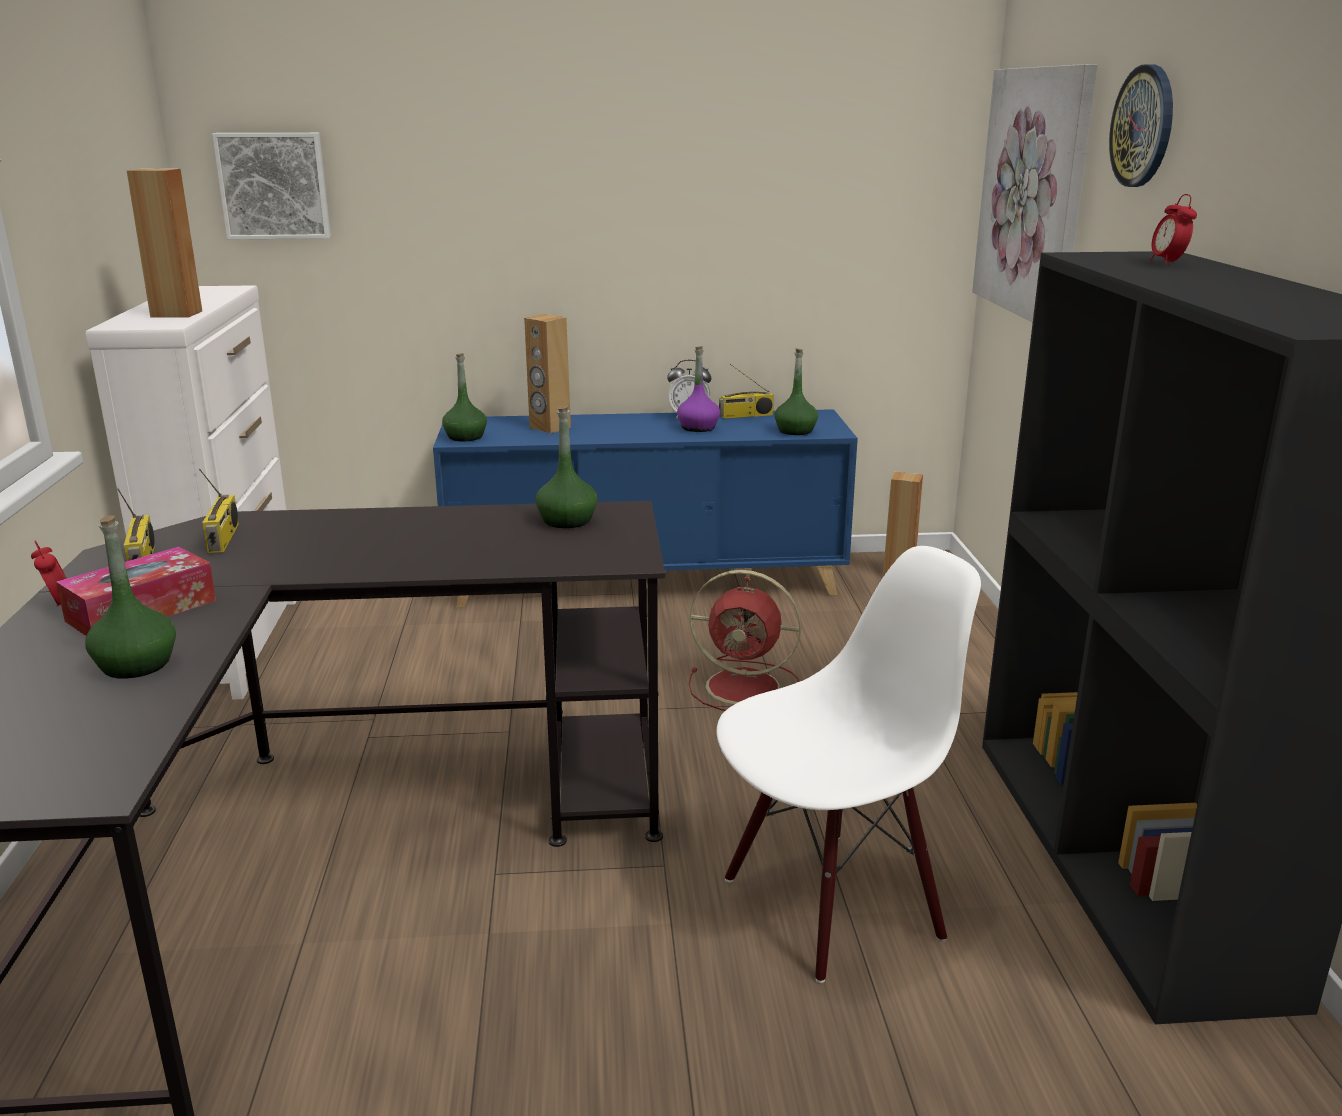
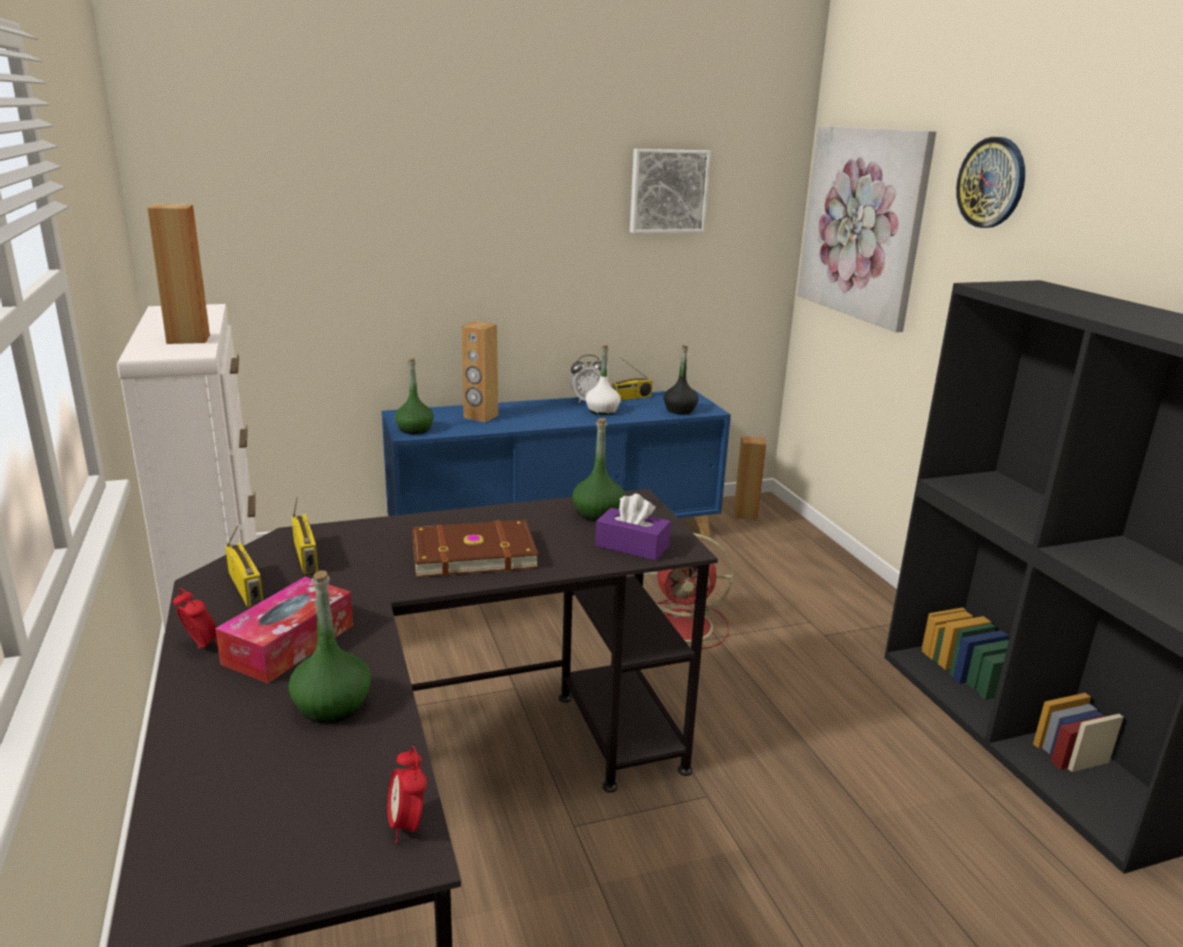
camera: 15 degrees left, 0 degrees up
(274, 186) = (227, 211): picture -> picture (668, 191)
(395, 547) = (472, 552): none -> brown book
(575, 554) = (632, 546): none -> purple tissue box
(698, 428) = (602, 411): purple bottle -> white bottle
(795, 431) = (680, 410): green bottle -> black bottle
(831, 904) = (851, 811): white chair -> none
(1167, 263) = (1061, 293): alarm clock -> alarm clock (407, 825)

